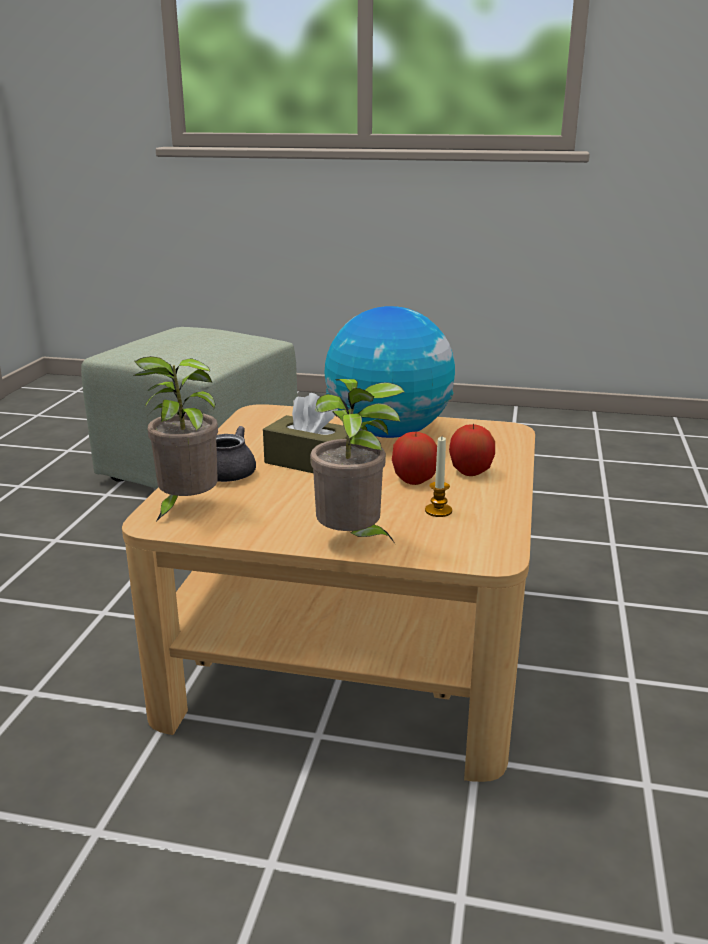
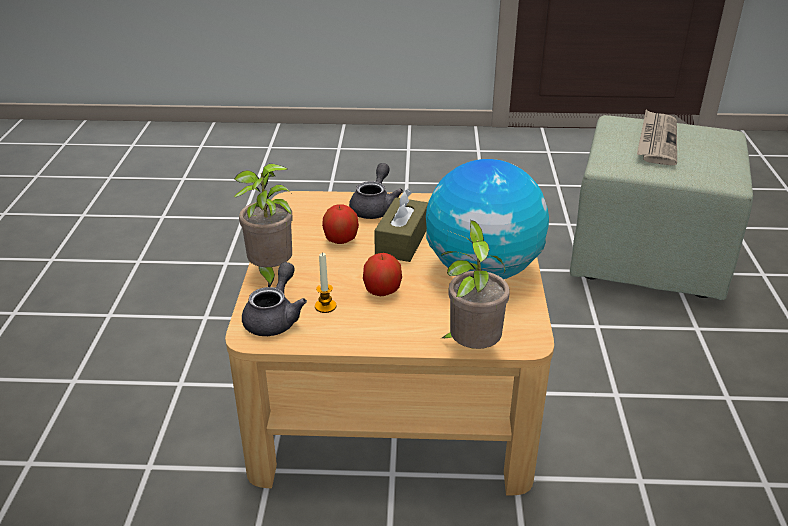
camera: 80 degrees right, 10 degrees up
(179, 345) = (656, 140): none -> newspaper
(185, 508) = (312, 206): potted plant -> potted plant (471, 348)
(458, 541) = (275, 318): none -> grey teapot
(470, 471) = (408, 320): apple -> apple (340, 240)

